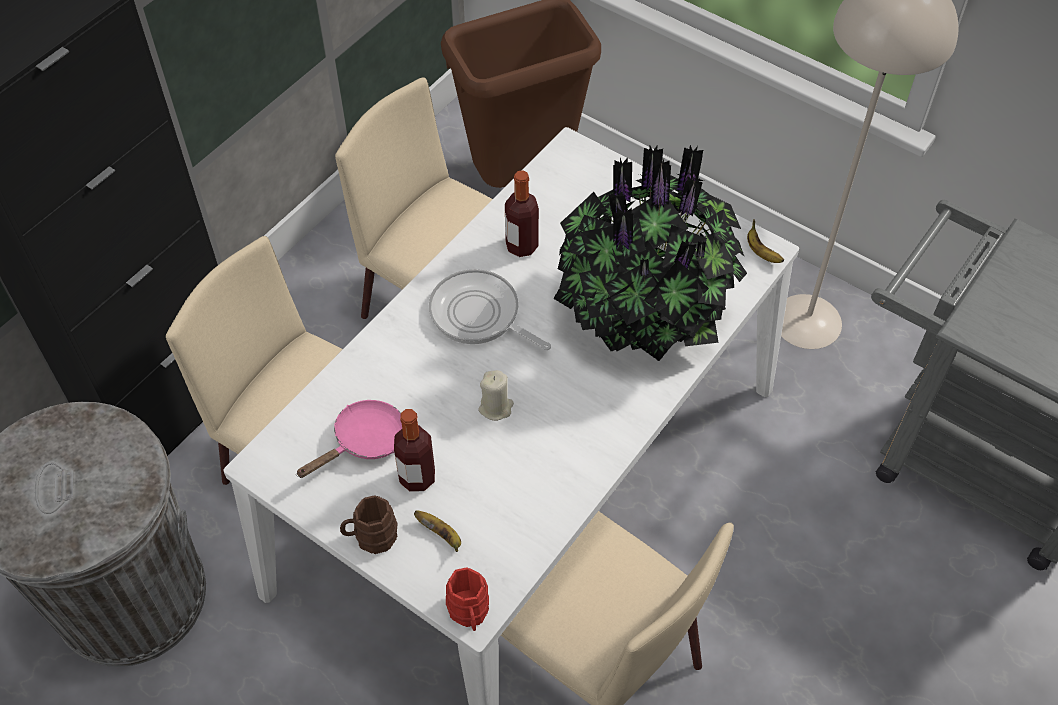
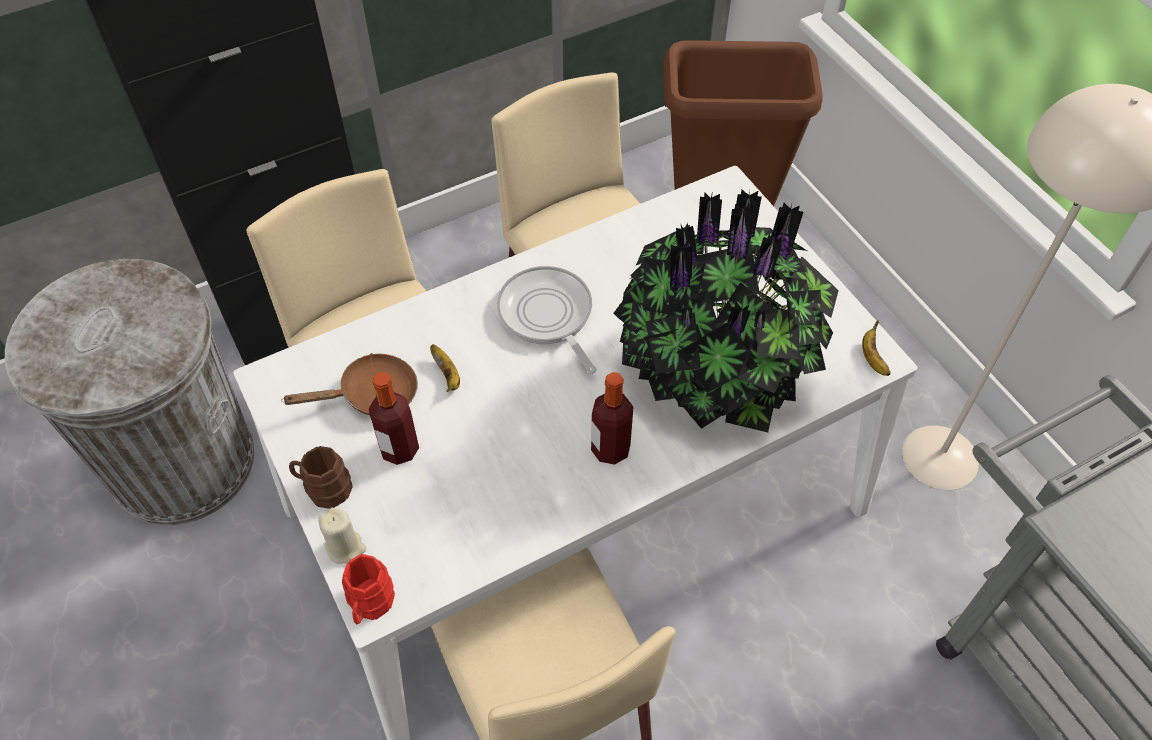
camera: 25 degrees right, 0 degrees up
(364, 441) = (371, 395): pink frying pan -> brown frying pan
(441, 534) = (389, 514): banana -> banana (447, 375)
(496, 407) = (512, 411): beige candle -> beige candle (345, 547)
(521, 246) = (627, 264): bottle -> bottle (610, 449)

